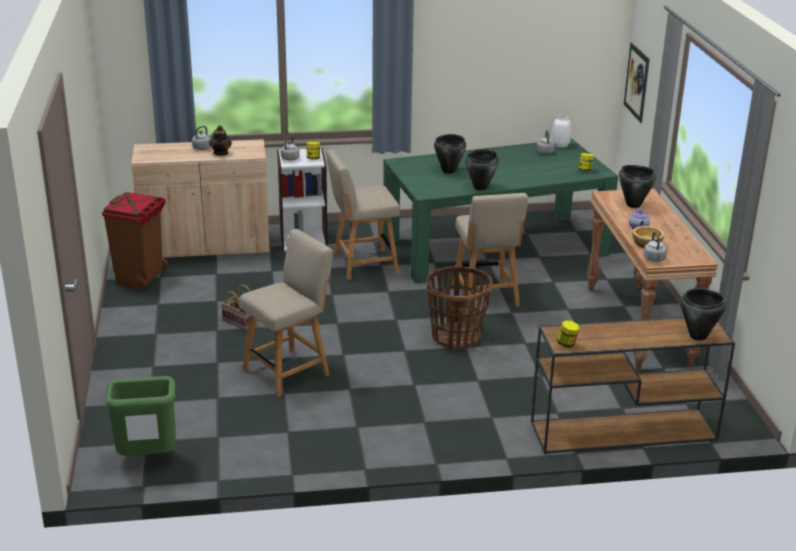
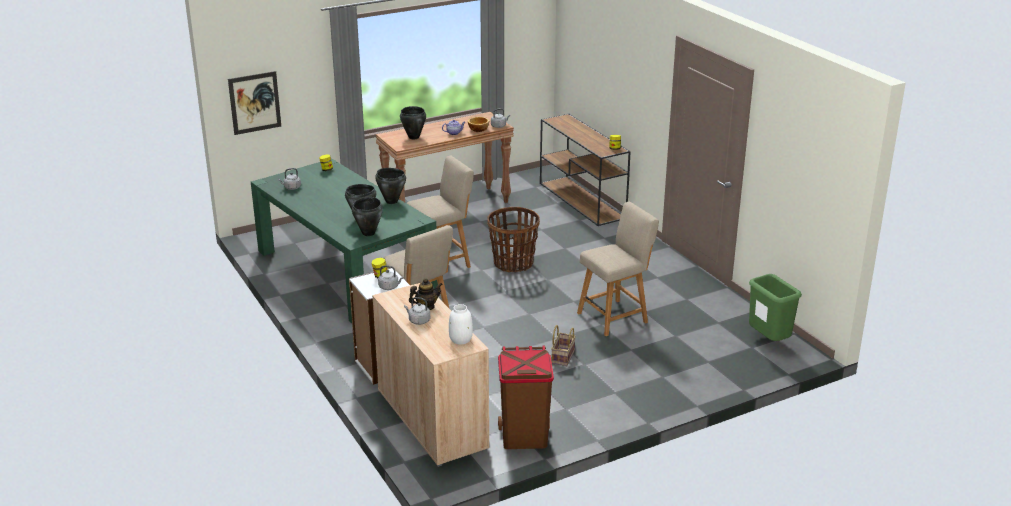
camera: 110 degrees left, 0 degrees up
(289, 371) = (615, 317): beige chair -> beige chair turned 120 degrees clockwise
(560, 144) = (270, 184): white vase -> white vase (460, 339)
(698, 336) = (571, 121): black cooking pot -> black cooking pot (369, 233)

